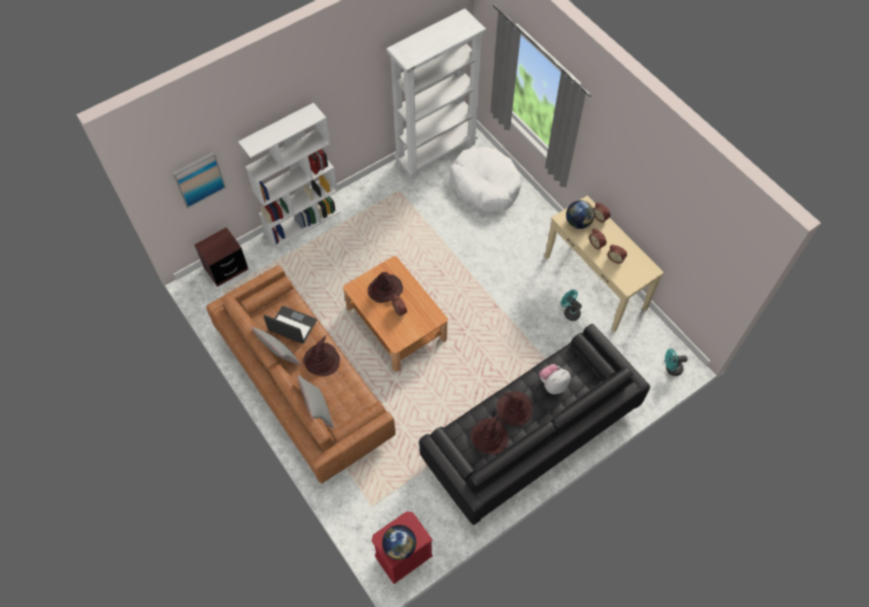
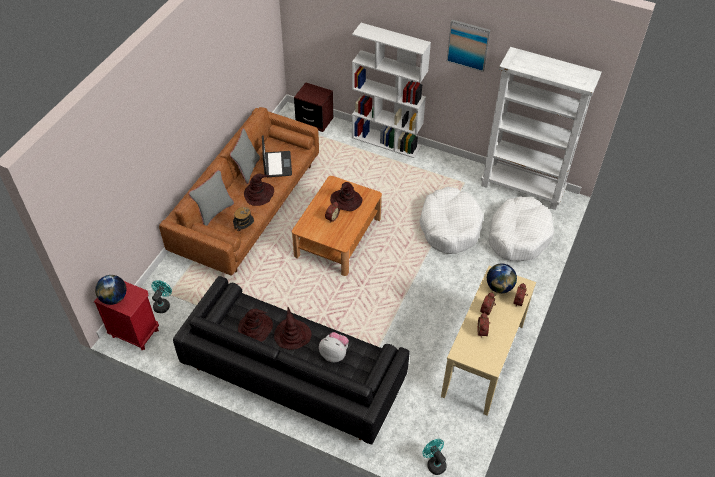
camera: 60 degrees right, 10 degrees down
(199, 179) = (325, 30): picture -> picture (468, 45)
(359, 393) = (244, 228): none -> hat
(443, 229) = (450, 227): none -> white dog bed
(569, 312) = (436, 352): turquoise fan -> turquoise fan (163, 304)

